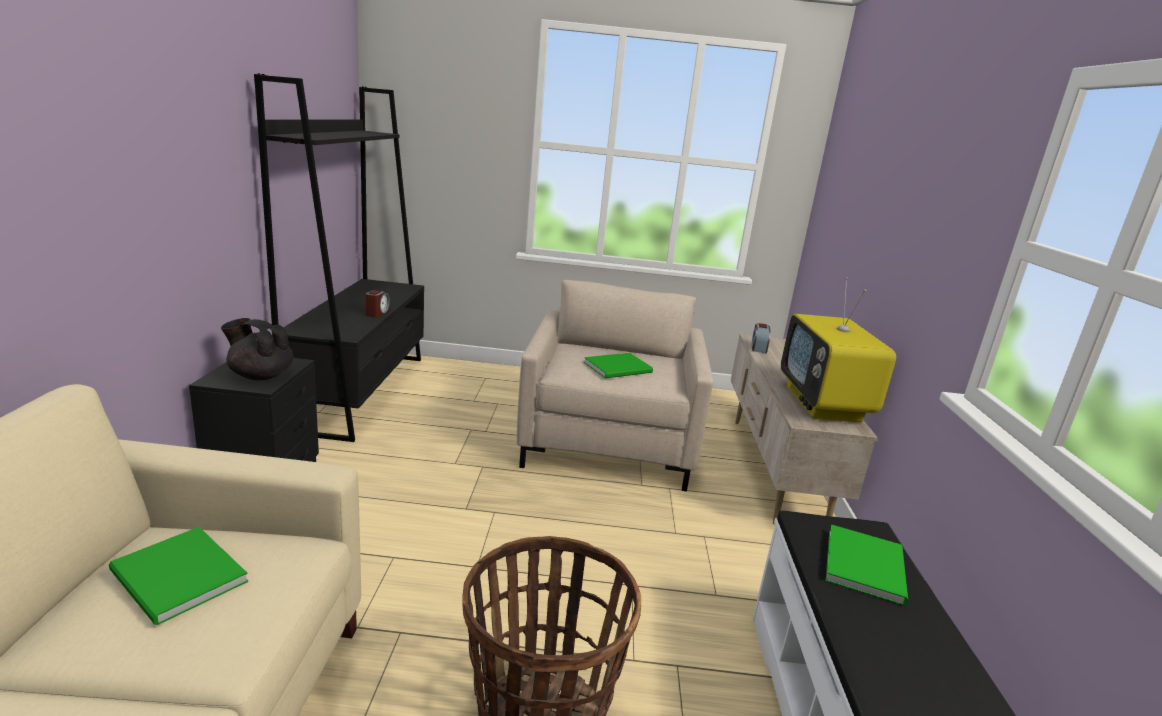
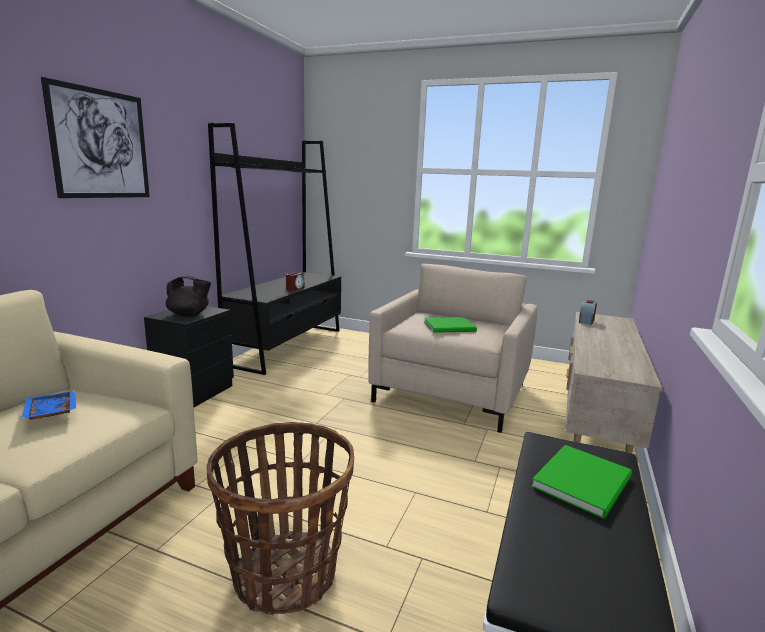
camera: 20 degrees right, 5 degrees down
(121, 124) = (101, 144): none -> picture
(177, 579) = (50, 413): green book -> blue tray
(260, 375) = (189, 315): black teapot -> black teapot turned 150 degrees clockwise
(824, 404) = (621, 361): television -> none

